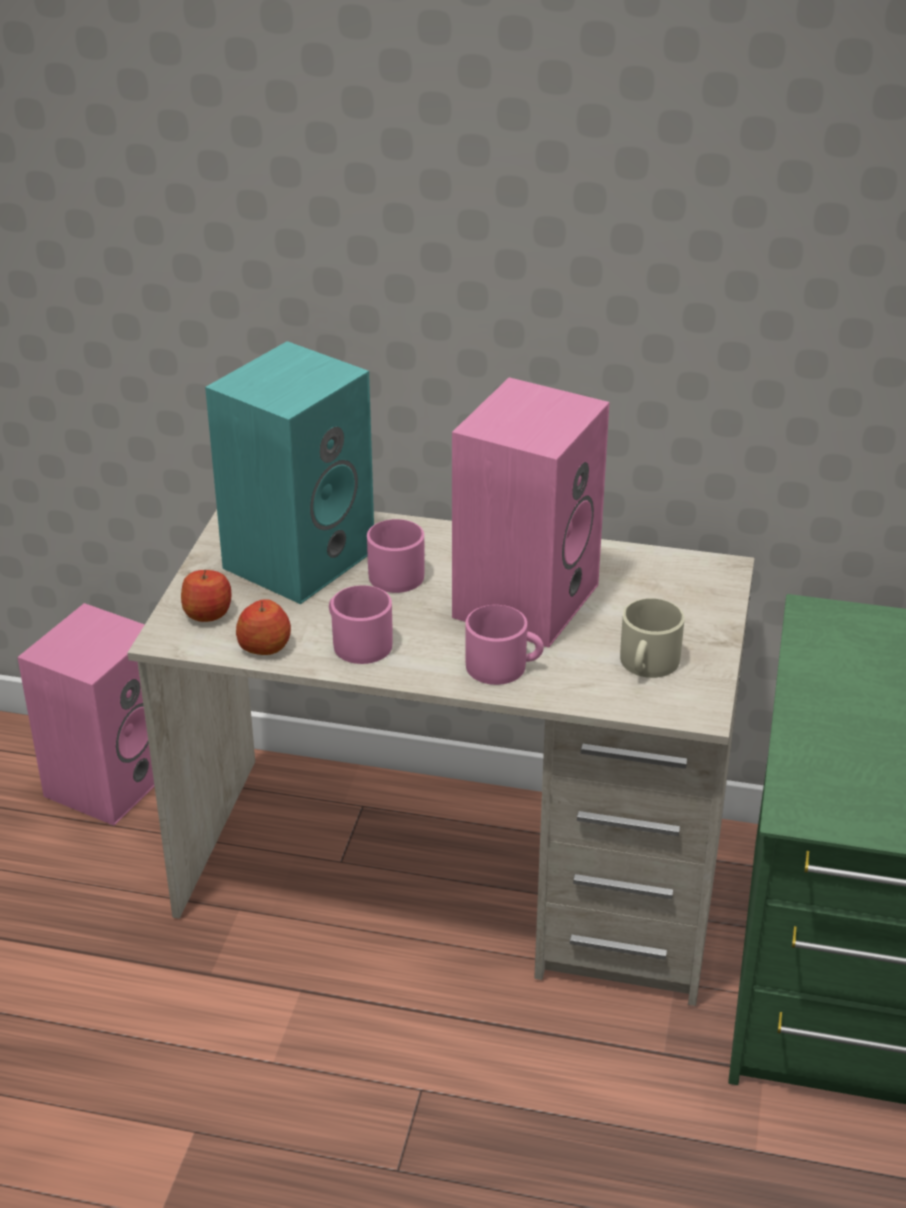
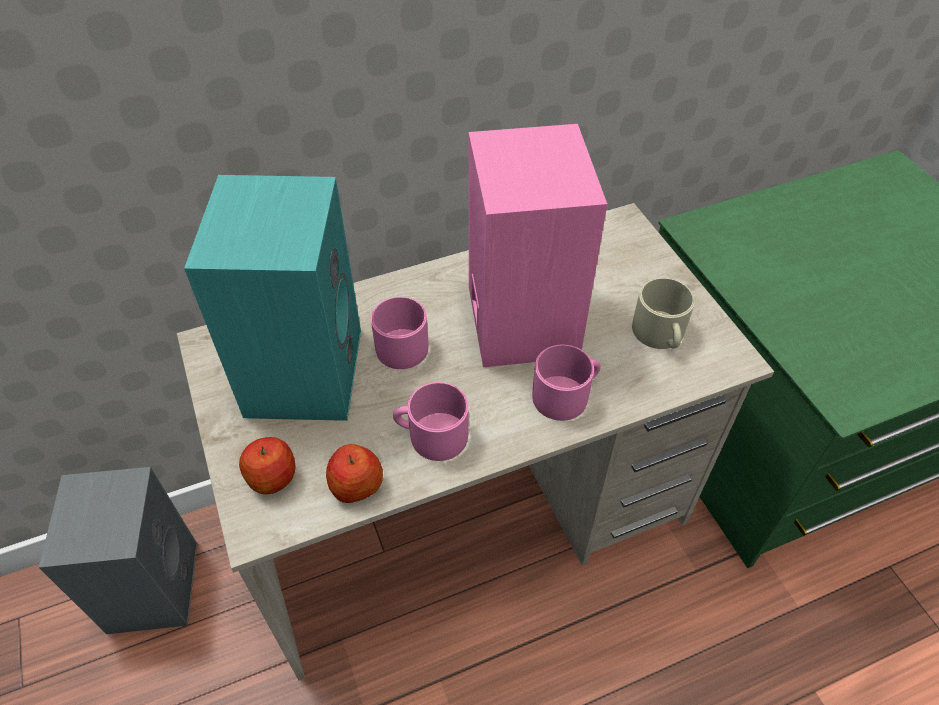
camera: 35 degrees left, 15 degrees up
(109, 779) = (151, 584): pink speaker -> grey speaker

